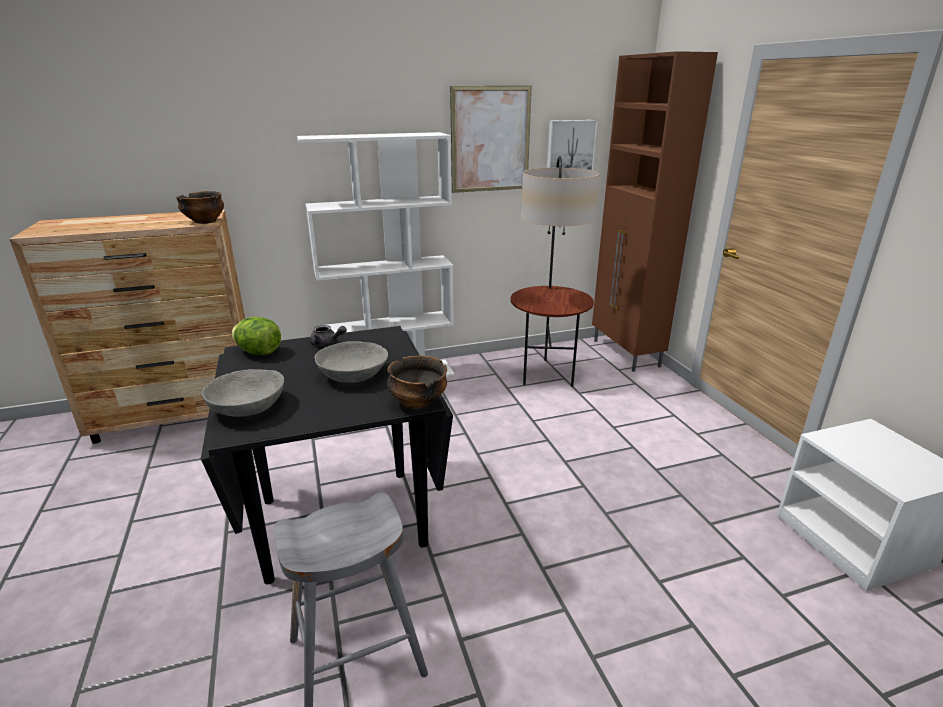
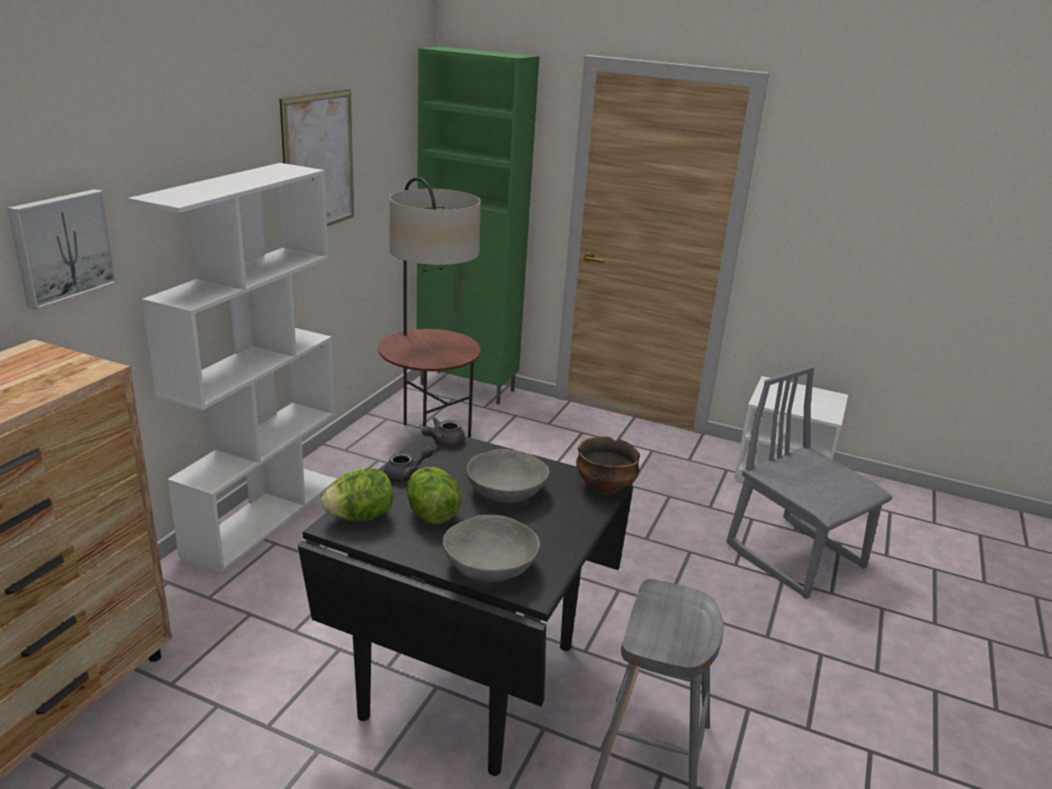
camera: 50 degrees left, 0 degrees up
(205, 222) = (89, 368): bowl -> none
(289, 367) = (431, 514): none -> lettuce
(386, 336) = (444, 442): none -> grey teapot
(570, 146) = (383, 158): picture -> picture (61, 246)
(626, 354) = (468, 388): brown cabinet -> green cabinet
(744, 617) = (796, 556): none -> grey chair

